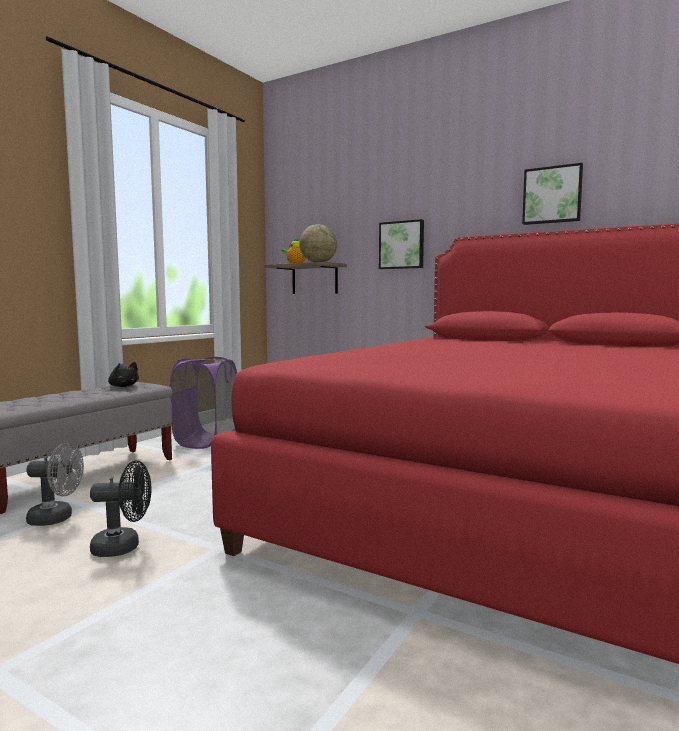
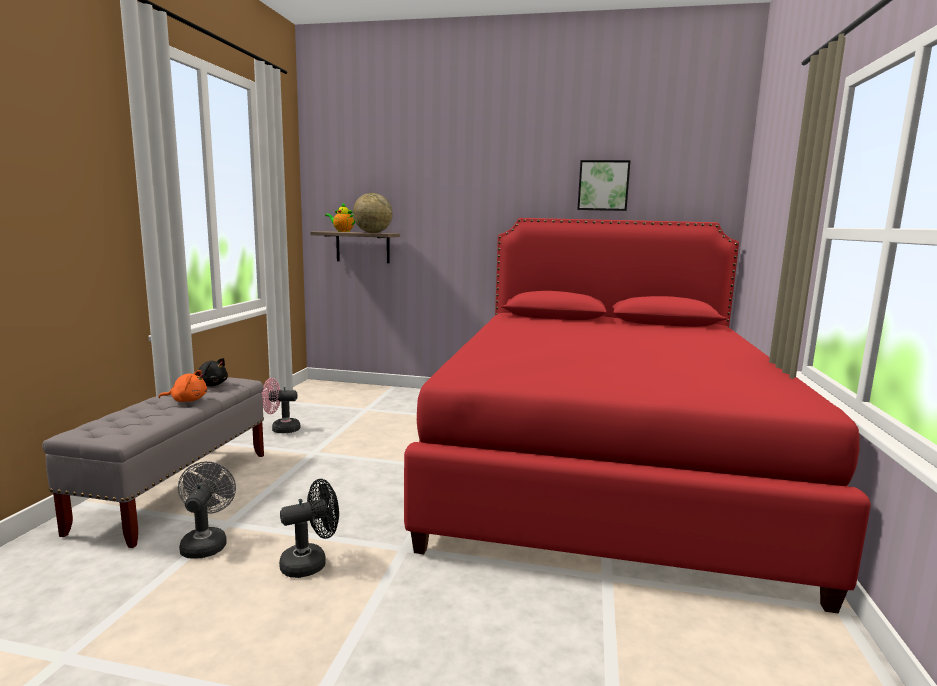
camera: 20 degrees left, 5 degrees up
(57, 518) = (206, 543): grey fan -> grey fan turned 75 degrees counterclockwise
(88, 394) = (187, 400): none -> orange plush toy
(207, 441) = (281, 429): purple laundry basket -> pink fan
(402, 245) = (459, 219): picture -> none

